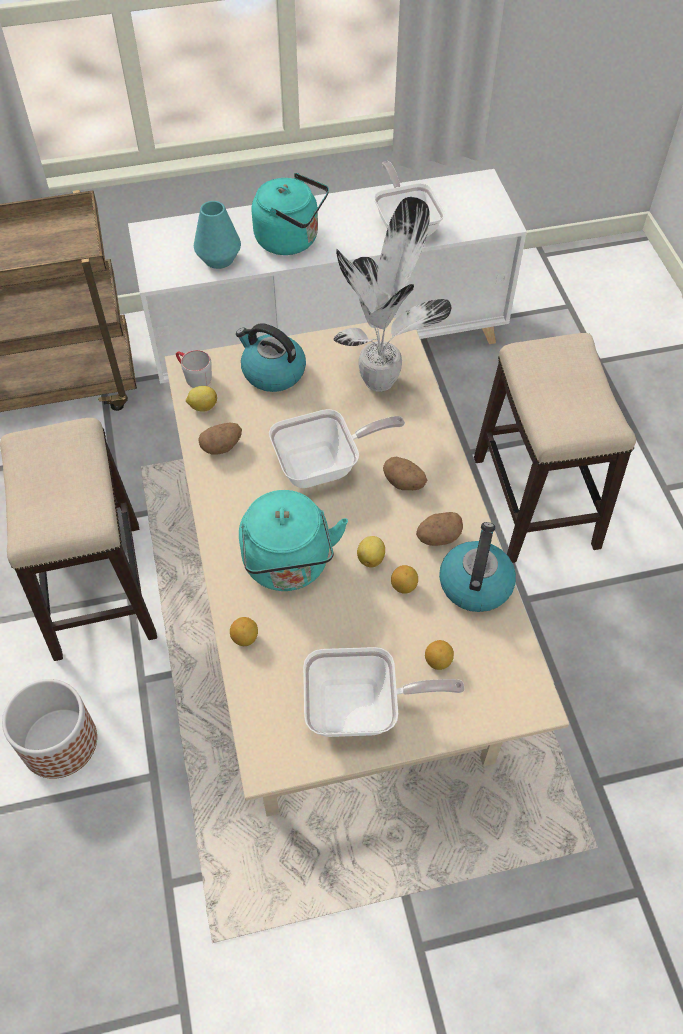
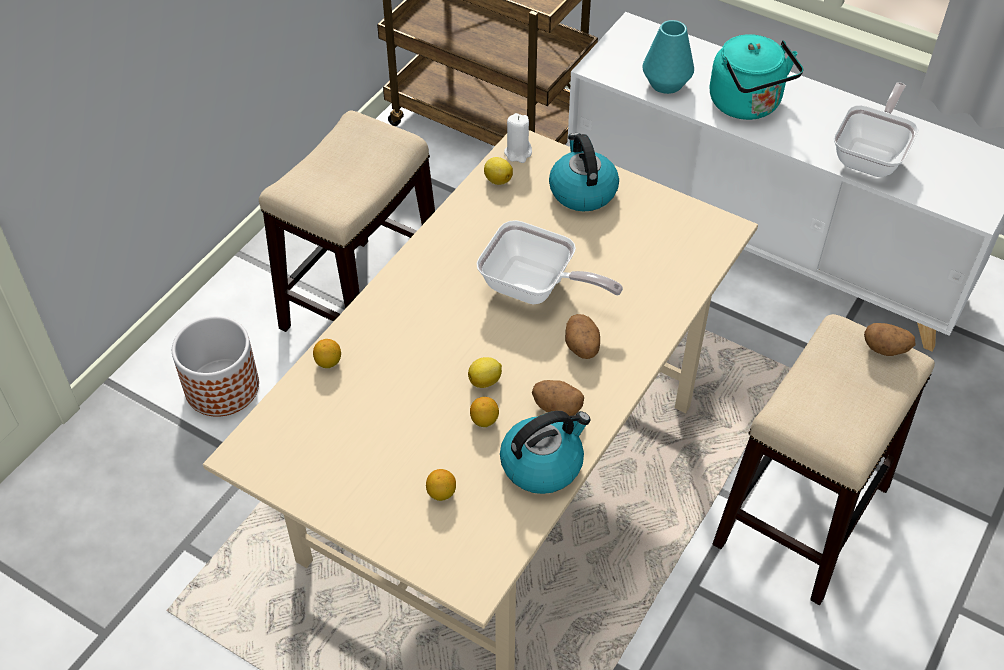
camera: 45 degrees right, 5 degrees down
(193, 376) = (518, 153): grey mug -> white candle
(222, 446) = (476, 218): potato -> potato (885, 349)
(288, 566) = (418, 338): turquoise kettle -> none
(362, 709) = (346, 477): frying pan -> none
(381, 379) = (665, 256): potted plant -> none

